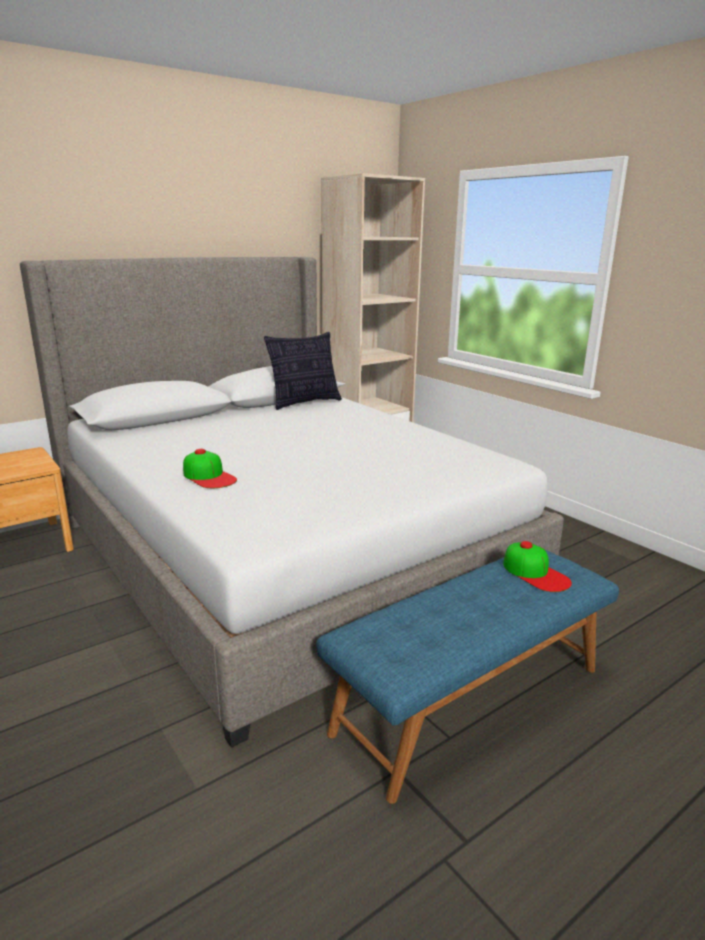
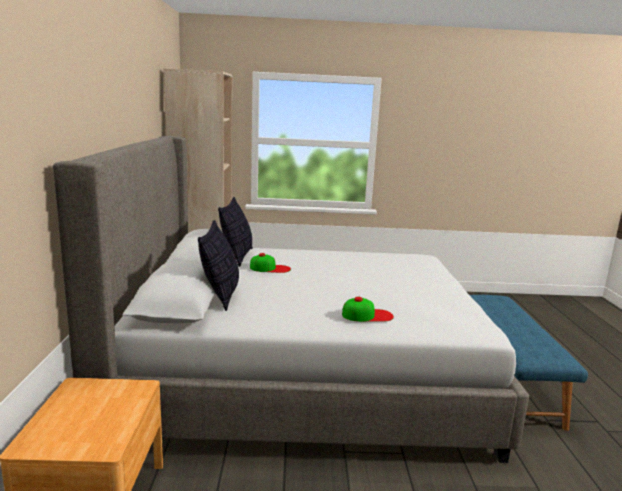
camera: 55 degrees left, 5 degrees down
(185, 423) = (221, 295): none -> pillow
(535, 573) = (495, 303): cap -> cap (270, 268)

